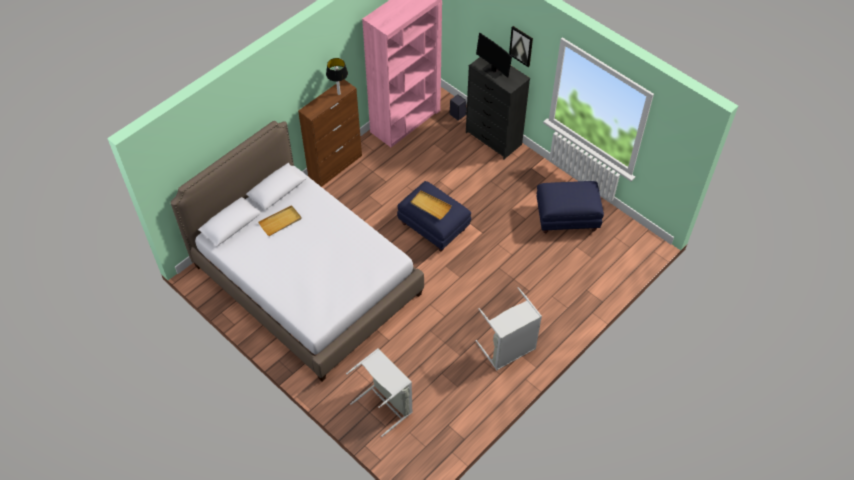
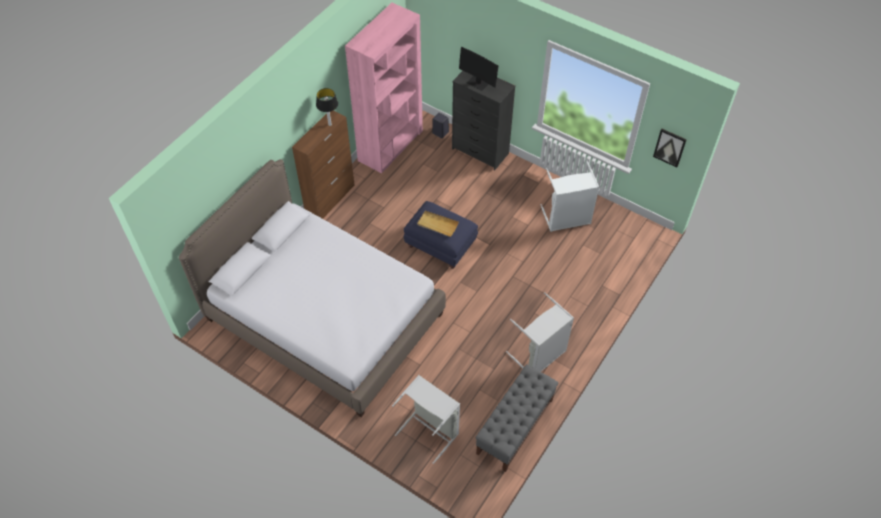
camera: 10 degrees left, 0 degrees up
(280, 221) = (292, 261): beige tray -> none
(468, 415) = (515, 427): none -> grey bench
(521, 46) = (504, 54): picture -> picture (670, 147)
(566, 218) = (567, 219): blue ottoman -> white laundry basket

